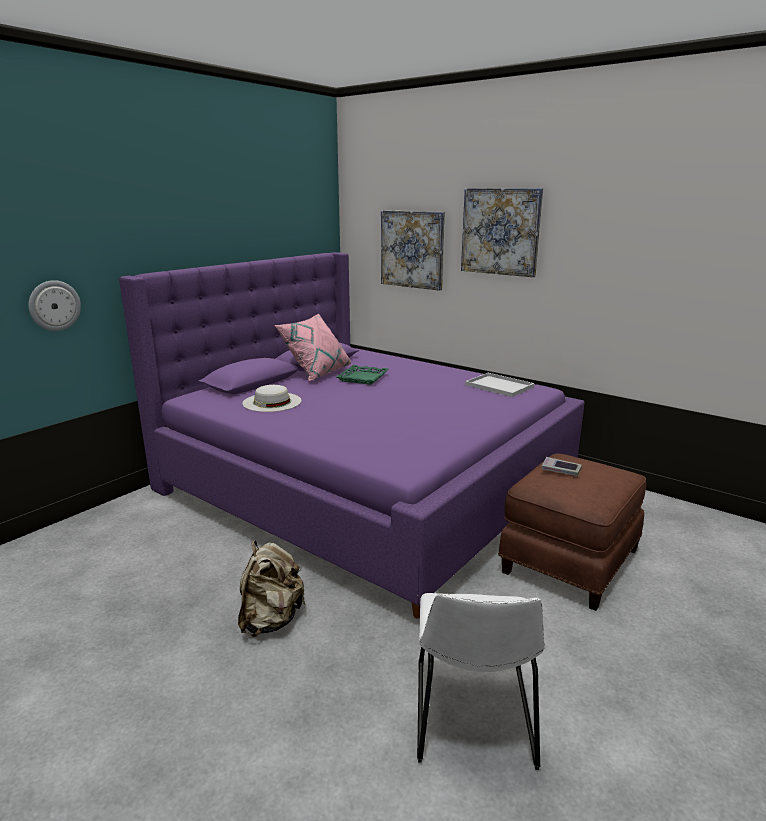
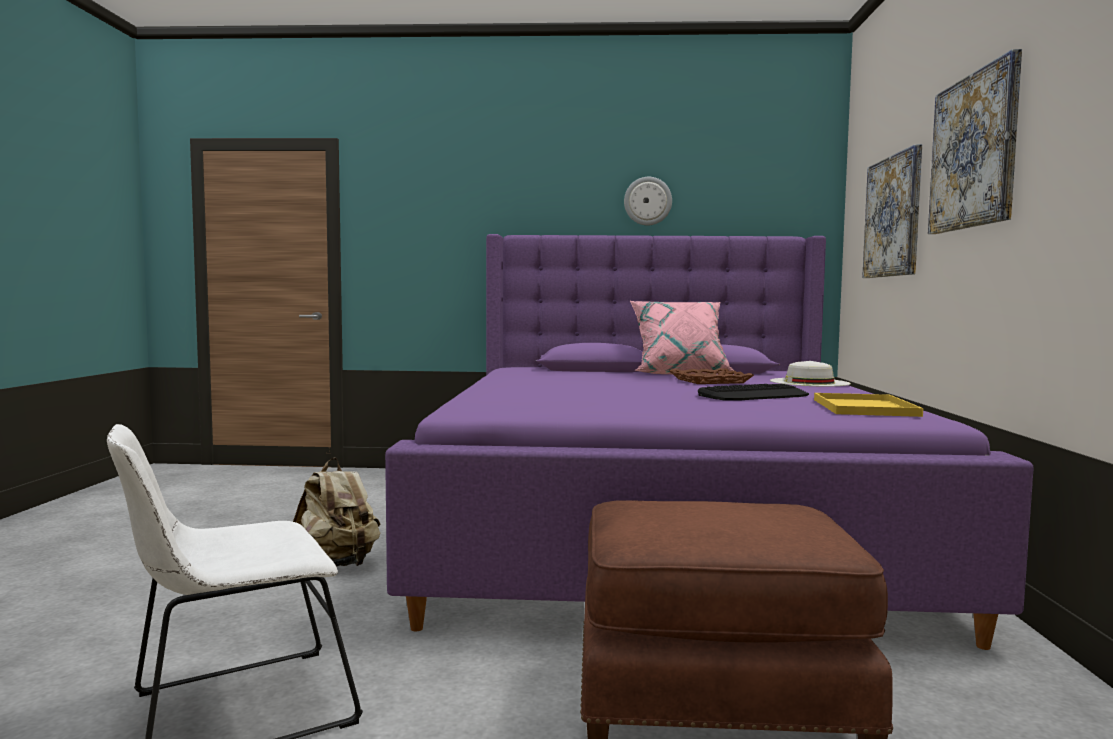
camera: 55 degrees right, 15 degrees down
(54, 305) = (433, 258): wall clock -> wall clock (647, 201)
(272, 402) = (556, 376): white hat -> white hat (809, 382)
(363, 378) = (710, 381): green tray -> brown tray
(433, 389) = (753, 395): none -> keyboard
(500, 386) = (866, 408): white tray -> yellow tray
(561, 470) = (721, 504): book -> none

